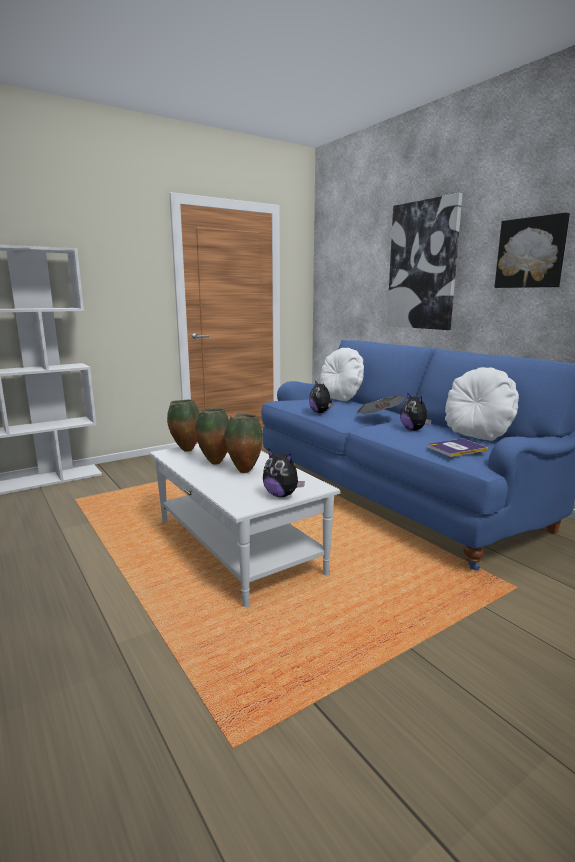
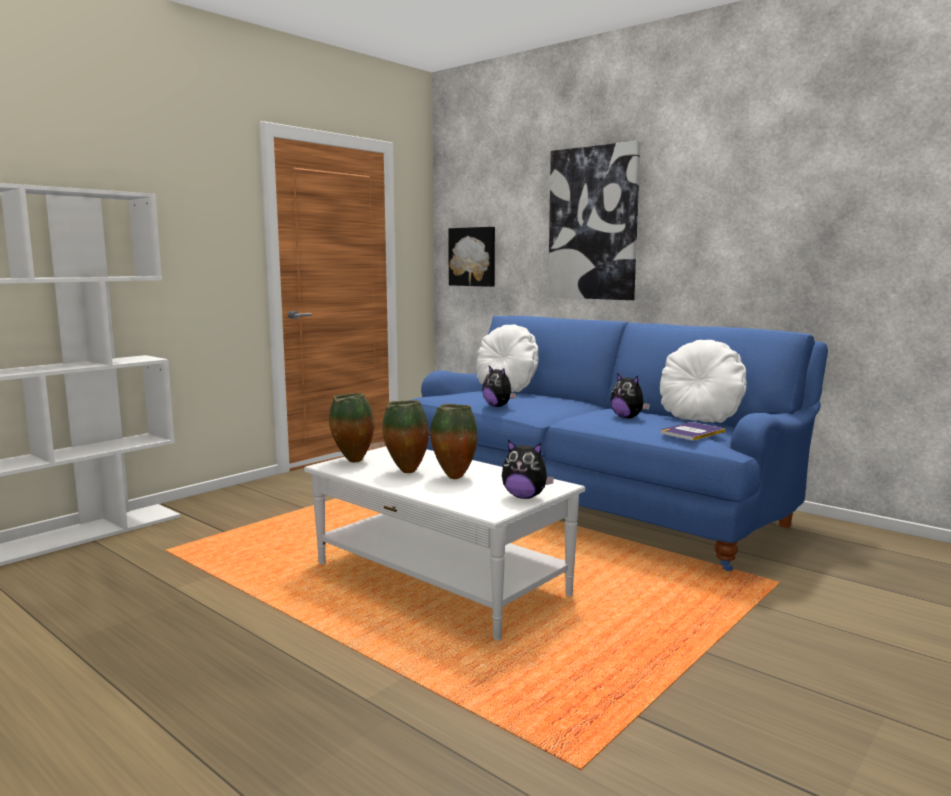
camera: 15 degrees left, 5 degrees down
(379, 418) = (574, 408): newspaper -> none
(531, 253) = (728, 211): picture -> picture (473, 257)

